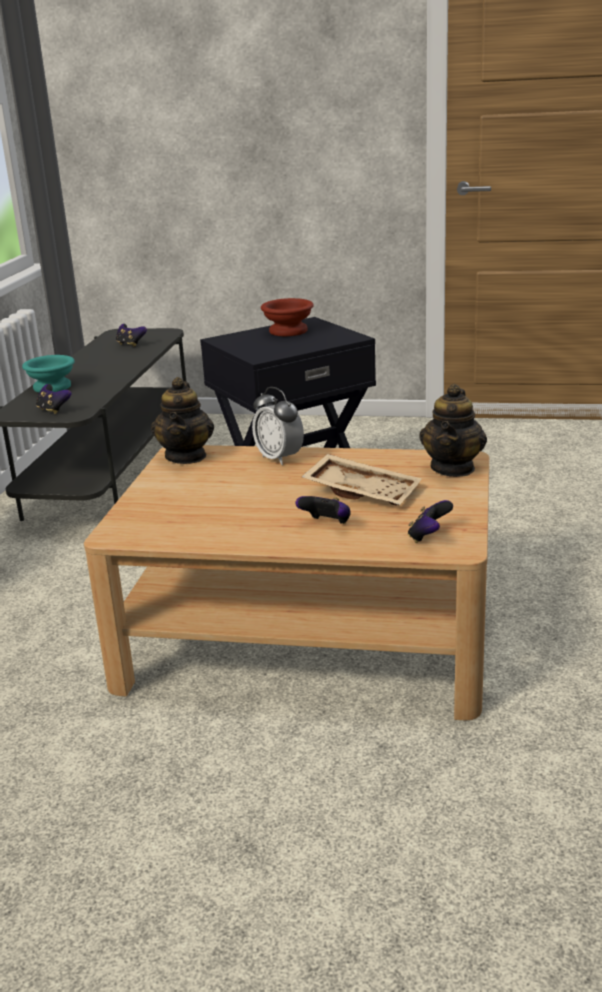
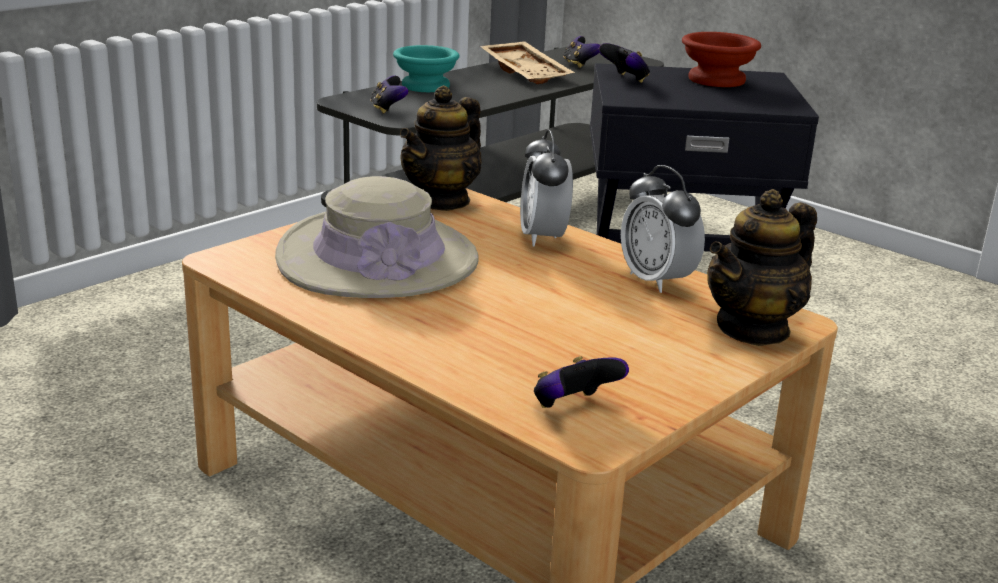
camera: 30 degrees right, 0 degrees up
(206, 502) = (378, 259): none -> beige hat
(326, 524) = (470, 337): game controller -> game controller (625, 79)
(363, 492) = (581, 315): beige tray -> beige tray (527, 73)
(373, 461) = (657, 281): none -> alarm clock

